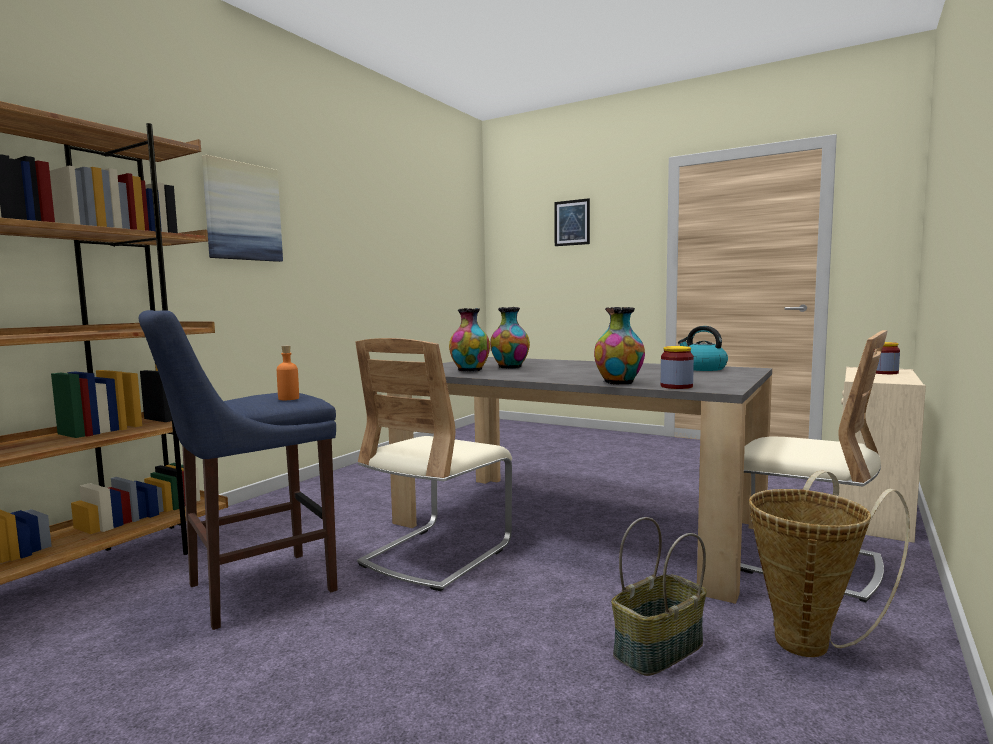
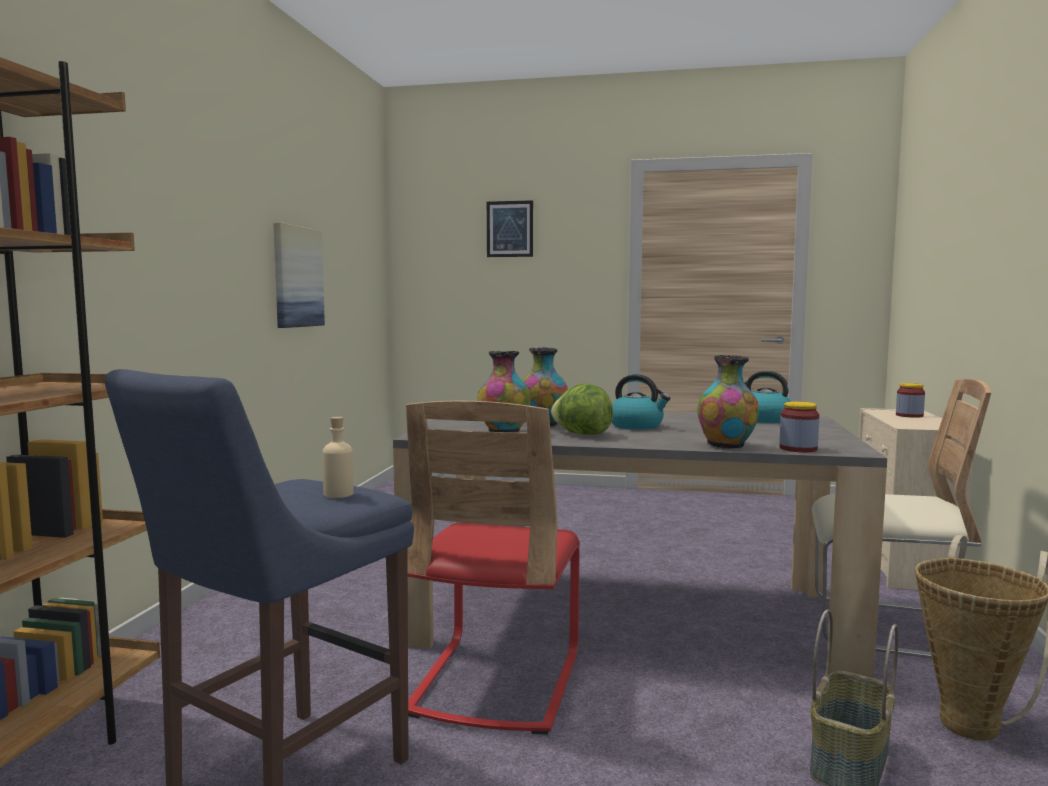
camera: 20 degrees left, 0 degrees up
(242, 212) = (130, 200): picture -> picture (297, 277)
(288, 398) = (338, 494): orange bottle -> beige bottle
(437, 554) = (496, 682): beige chair -> red chair
(524, 373) = (582, 434): none -> lettuce
(581, 370) = (637, 426): none -> kettle

